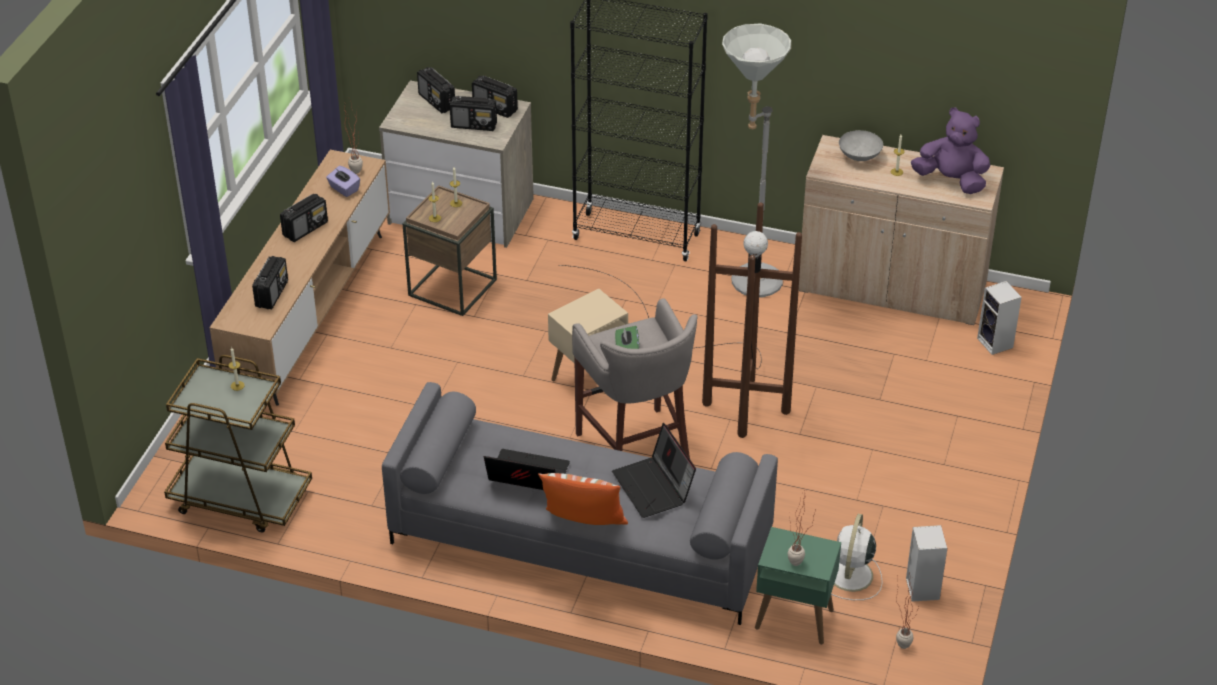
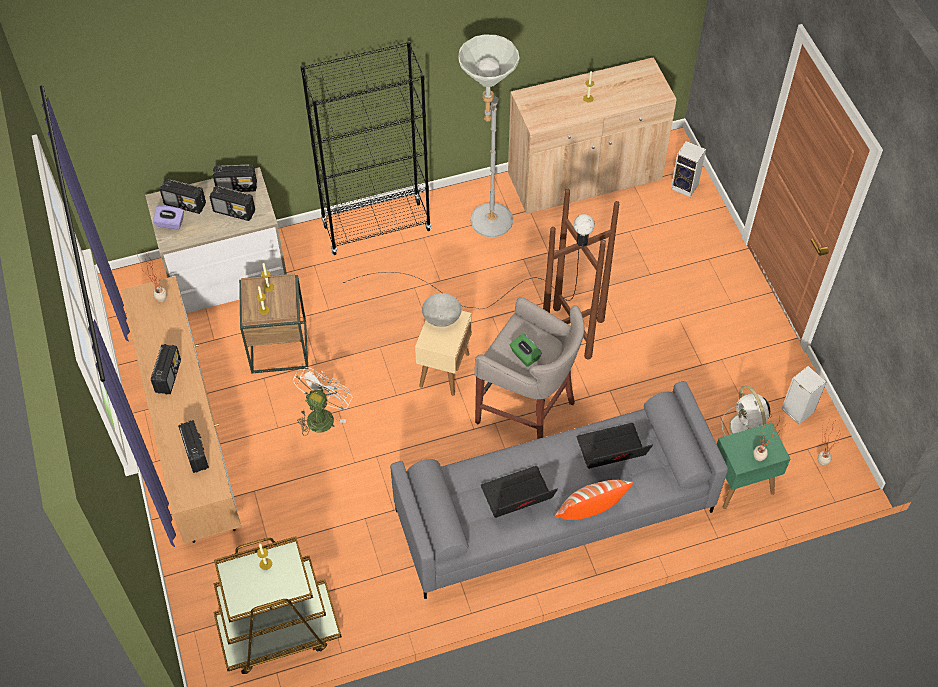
camera: 35 degrees left, 15 degrees up
(344, 189) = (166, 321): purple tissue box -> purple tissue box (170, 223)
(439, 358) = (322, 415): none -> white fan
(474, 125) = (234, 211): radio -> radio turned 45 degrees clockwise
(654, 487) = (611, 451): laptop -> laptop turned 135 degrees clockwise
(859, 157) = (552, 98): grey bowl -> grey bowl (442, 318)
(951, 180) = (630, 87): purple plush toy -> none

